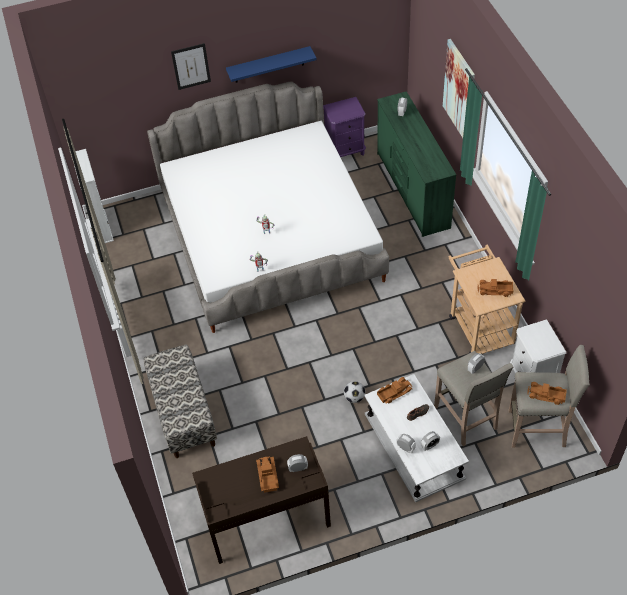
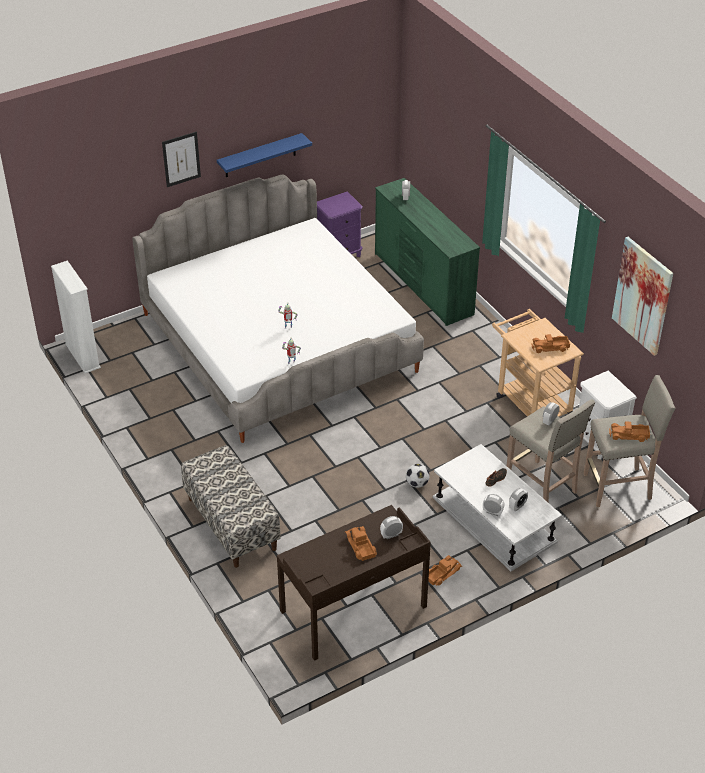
camera: 15 degrees left, 10 degrees down
(394, 392) = (465, 463): toy truck -> toy truck (441, 573)
(459, 90) = (473, 156): picture -> picture (642, 296)

